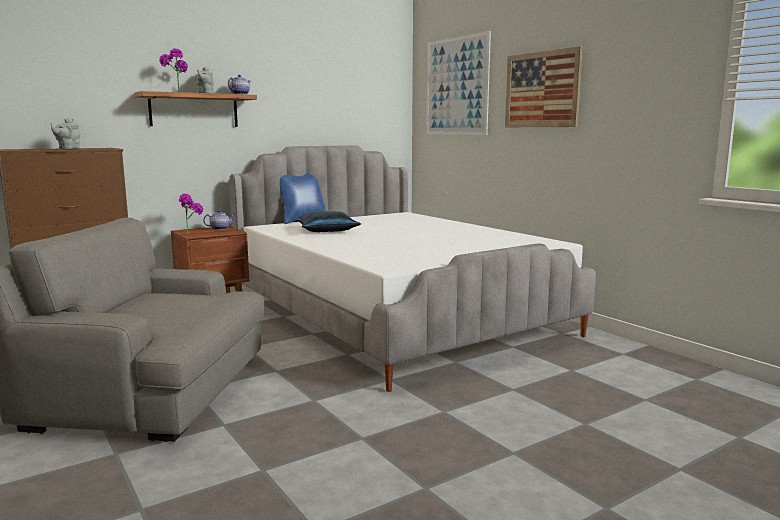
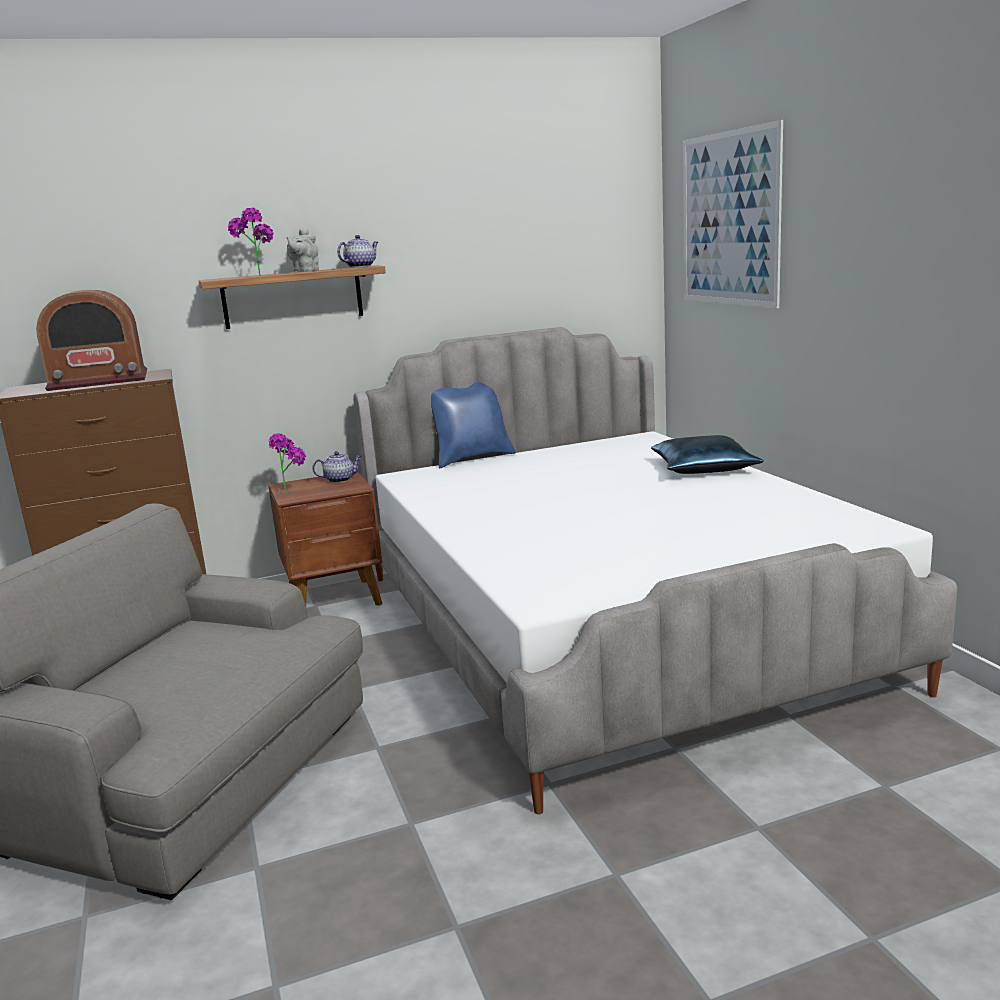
camera: 15 degrees right, 5 degrees up
(68, 148) = (99, 381): grey teapot -> radio
(327, 230) = (496, 486): blue pillow -> blue pillow (704, 468)
(542, 89) = (871, 231): picture -> none

